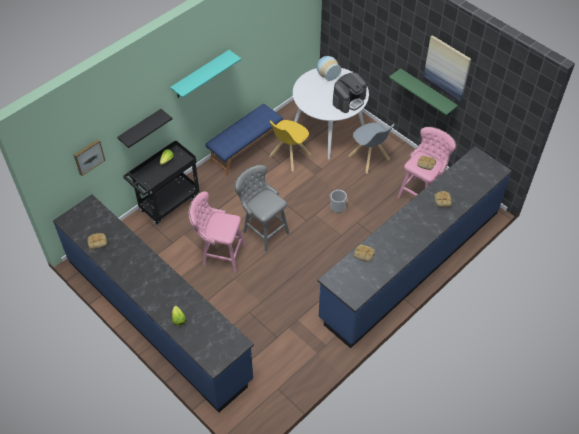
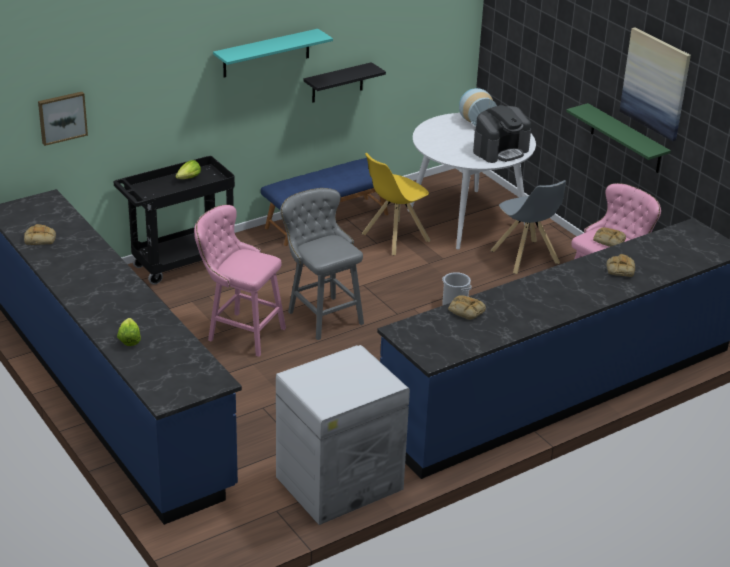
camera: 10 degrees right, 20 degrees down
(140, 129) = (154, 107): black shelf -> black shelf (337, 83)
(304, 359) = (335, 480): none -> white washing machine

